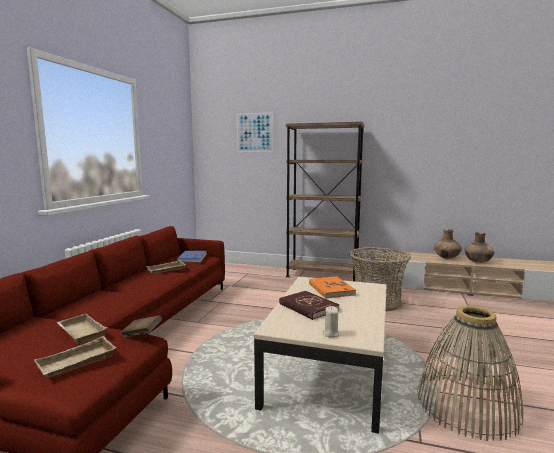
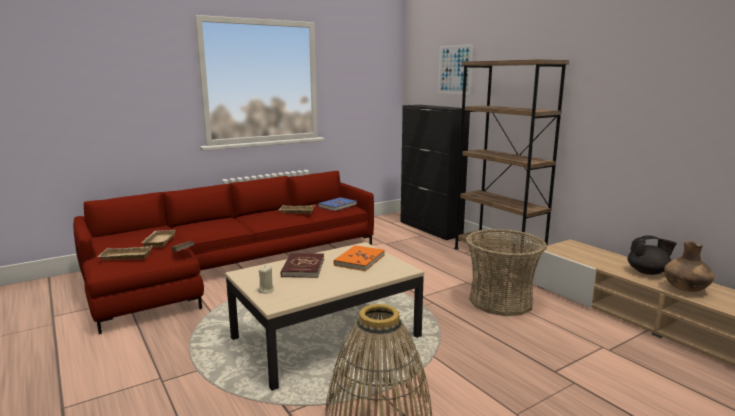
camera: 40 degrees right, 5 degrees up
(244, 267) = (430, 229): none -> black cabinet
(447, 258) = (648, 272): brown vase -> black teapot

